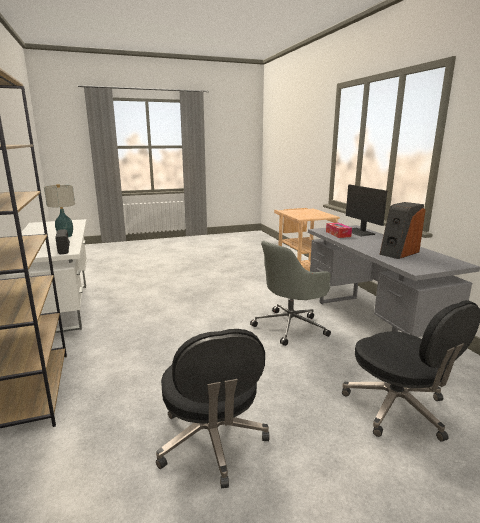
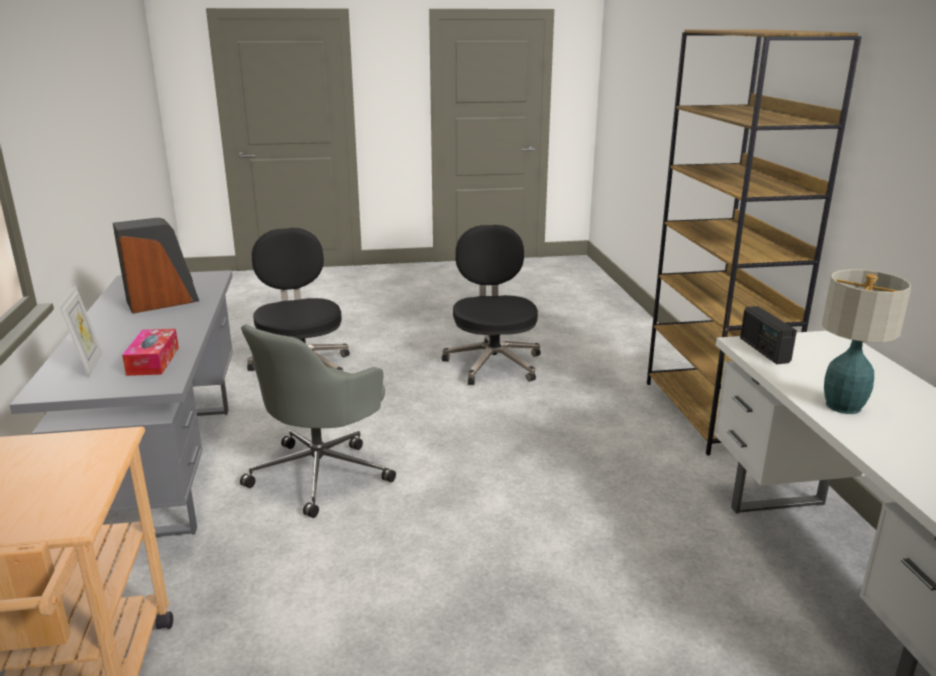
camera: 170 degrees left, 5 degrees up
(291, 326) = (322, 473): grey office chair -> grey office chair turned 150 degrees clockwise
(359, 232) = (89, 365): monitor -> picture frame

